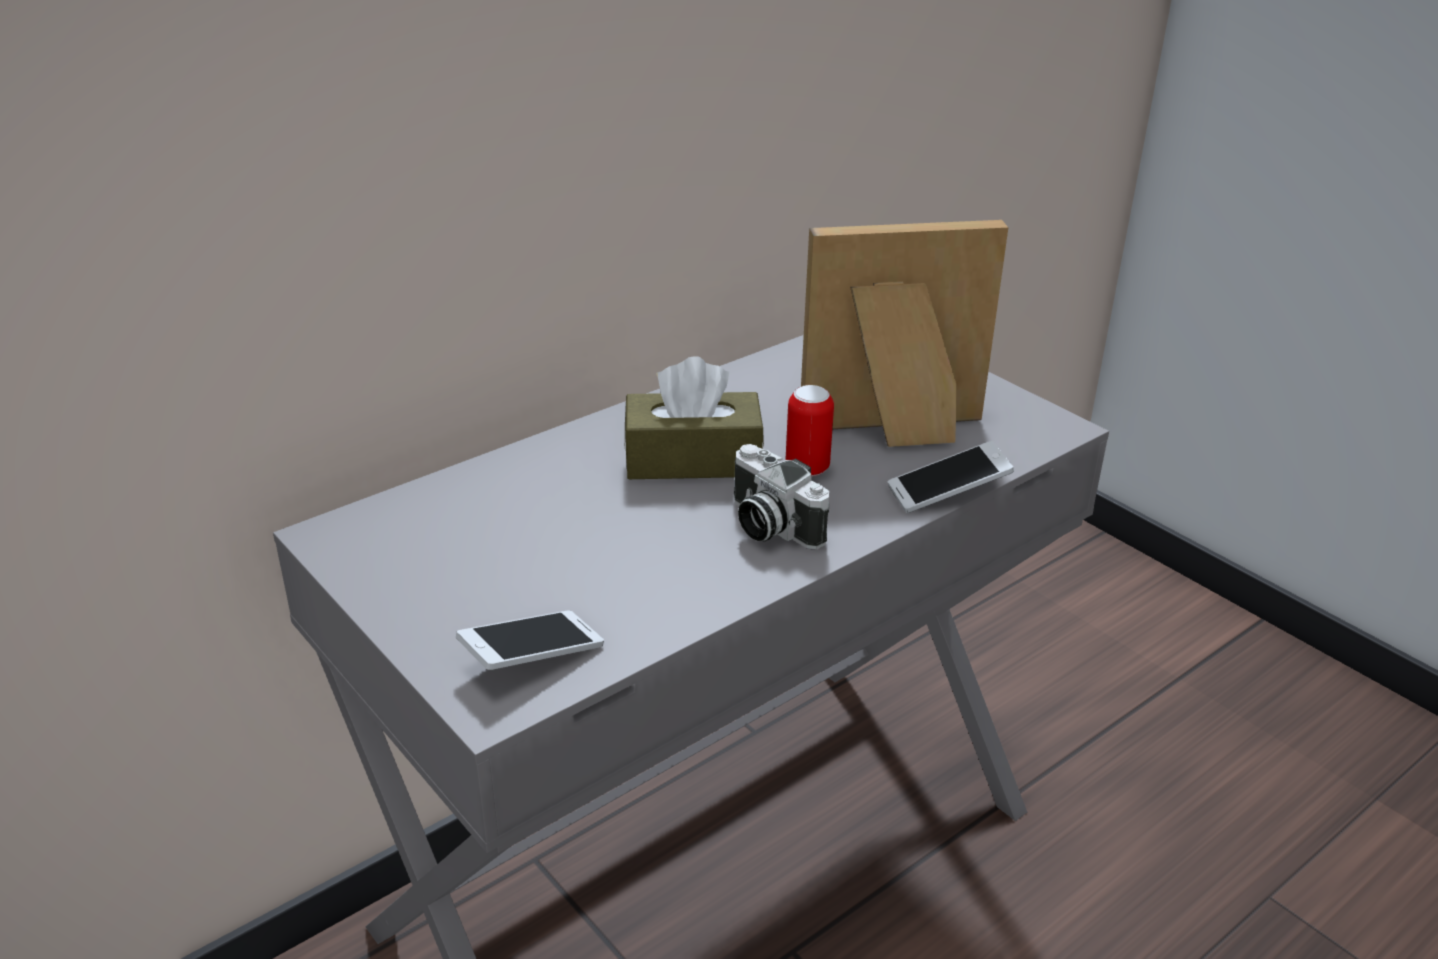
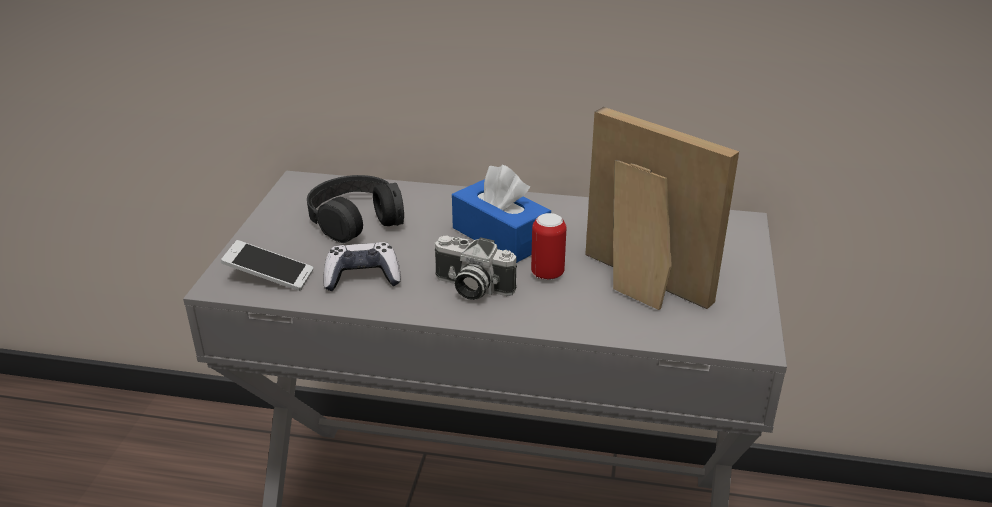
camera: 50 degrees right, 0 degrees up
(498, 533) = (356, 219): none -> black headphones
(641, 586) = (362, 277): none -> game controller
(693, 460) = (500, 236): brown tissue box -> blue tissue box
(768, 525) = (471, 288): camera -> camera turned 75 degrees counterclockwise
(947, 492) = (598, 332): phone -> none

